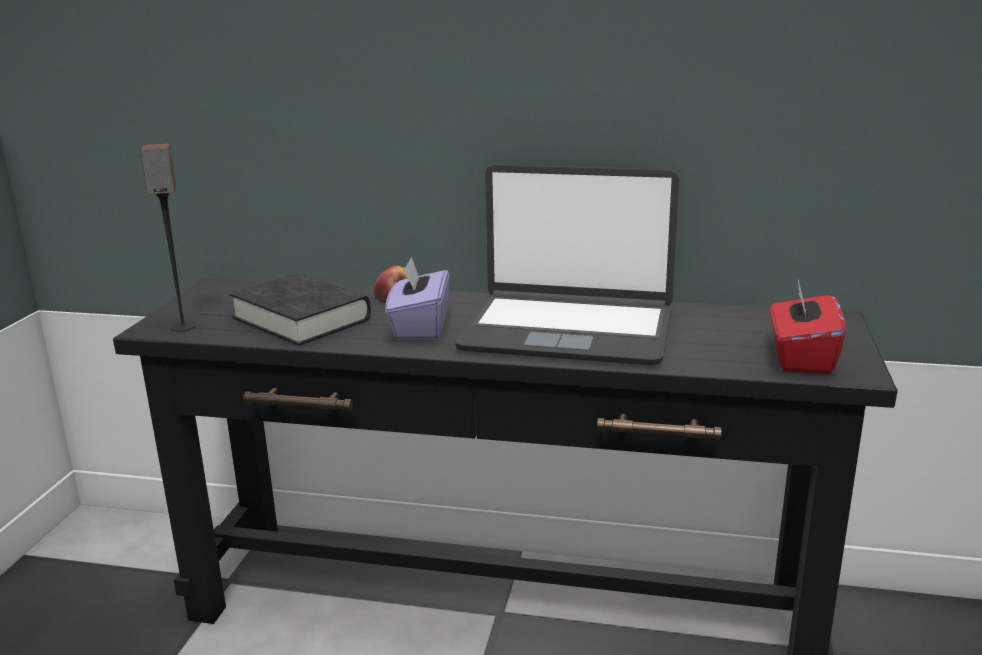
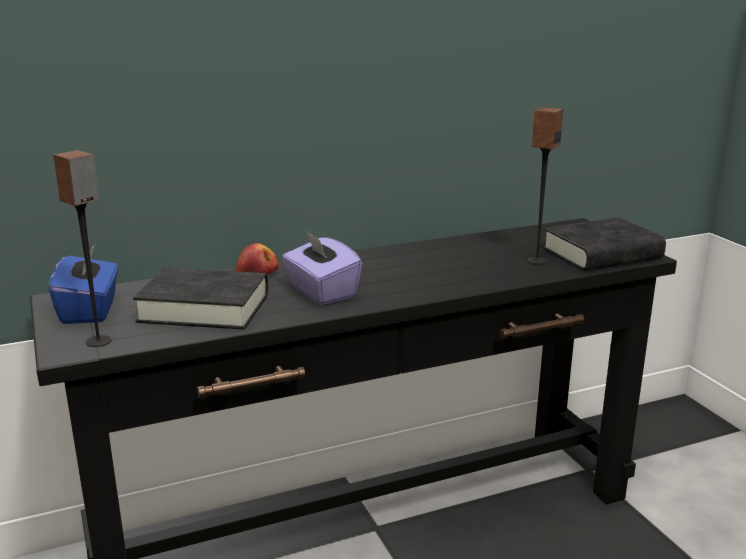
camera: 35 degrees left, 0 degrees up
(220, 300) = (90, 310): none -> blue tissue box
(568, 330) = (434, 269): laptop -> none
(700, 348) = (536, 261): none -> speaker
(801, 358) = (602, 254): red tissue box -> black book

